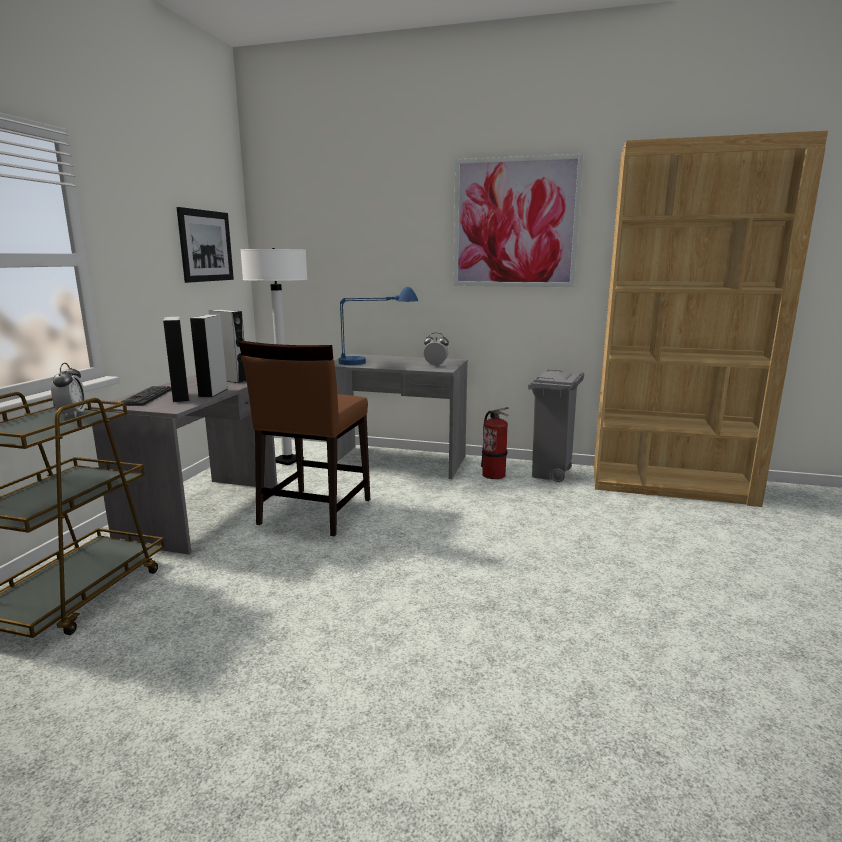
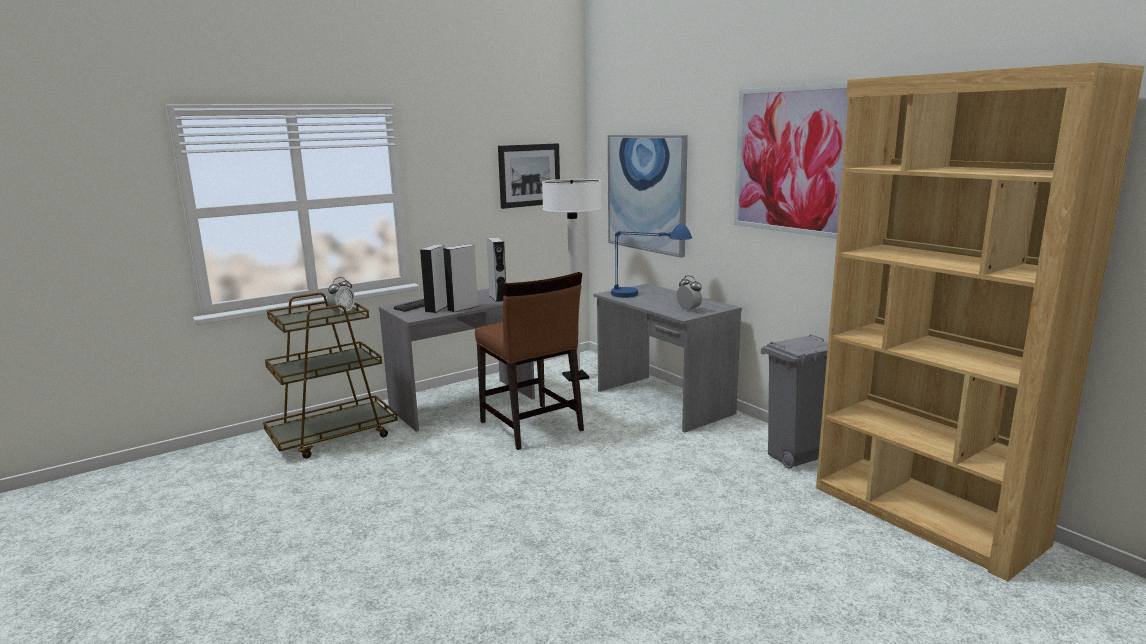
camera: 40 degrees right, 0 degrees up
(314, 512) = (531, 426): brown chair -> brown chair turned 90 degrees counterclockwise
(339, 264) = (646, 193): none -> picture
(493, 475) = (732, 440): fire extinguisher -> none

